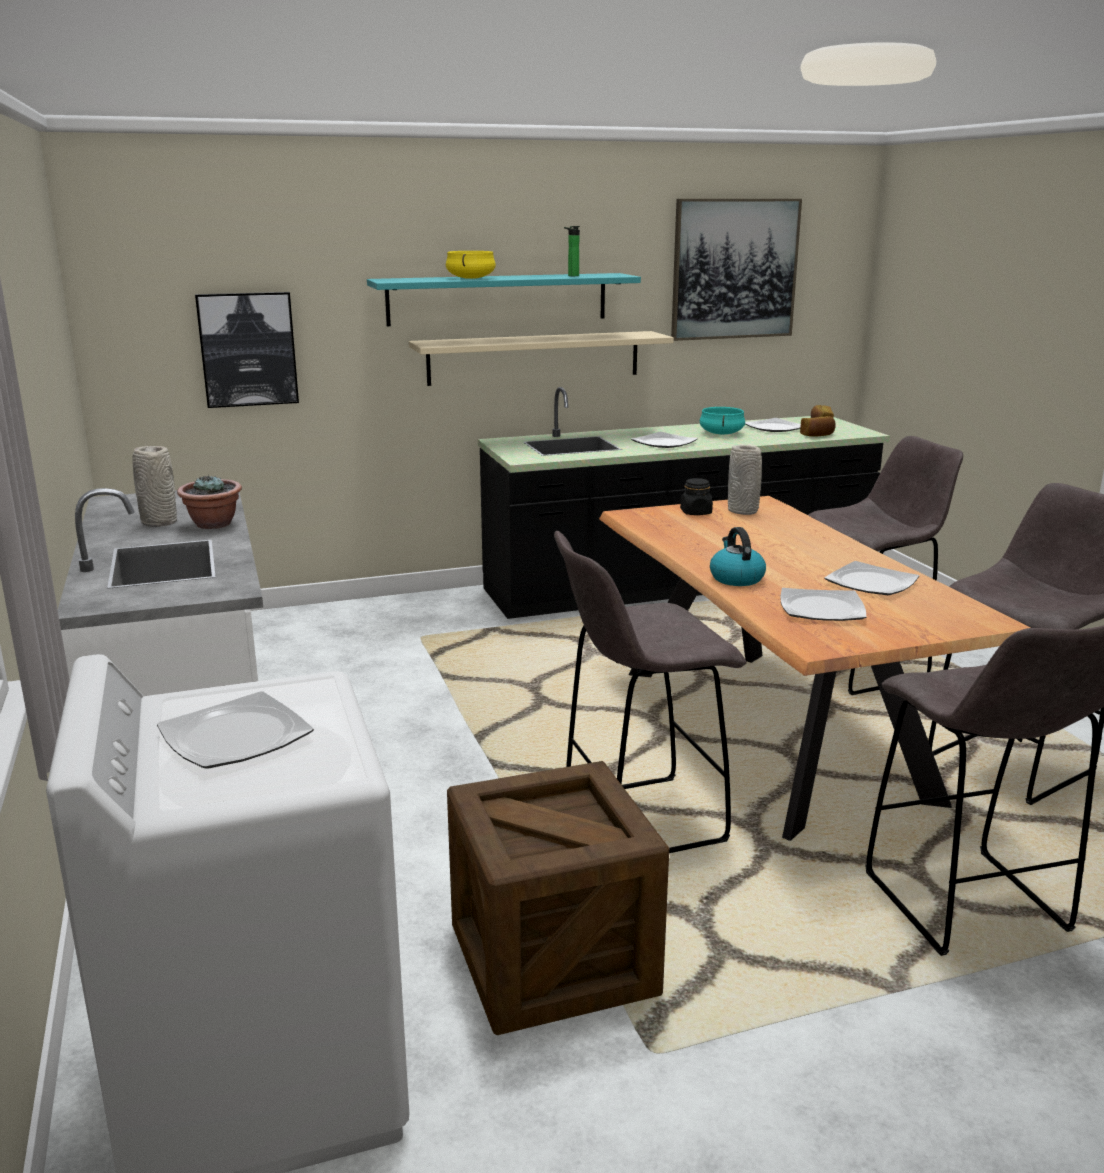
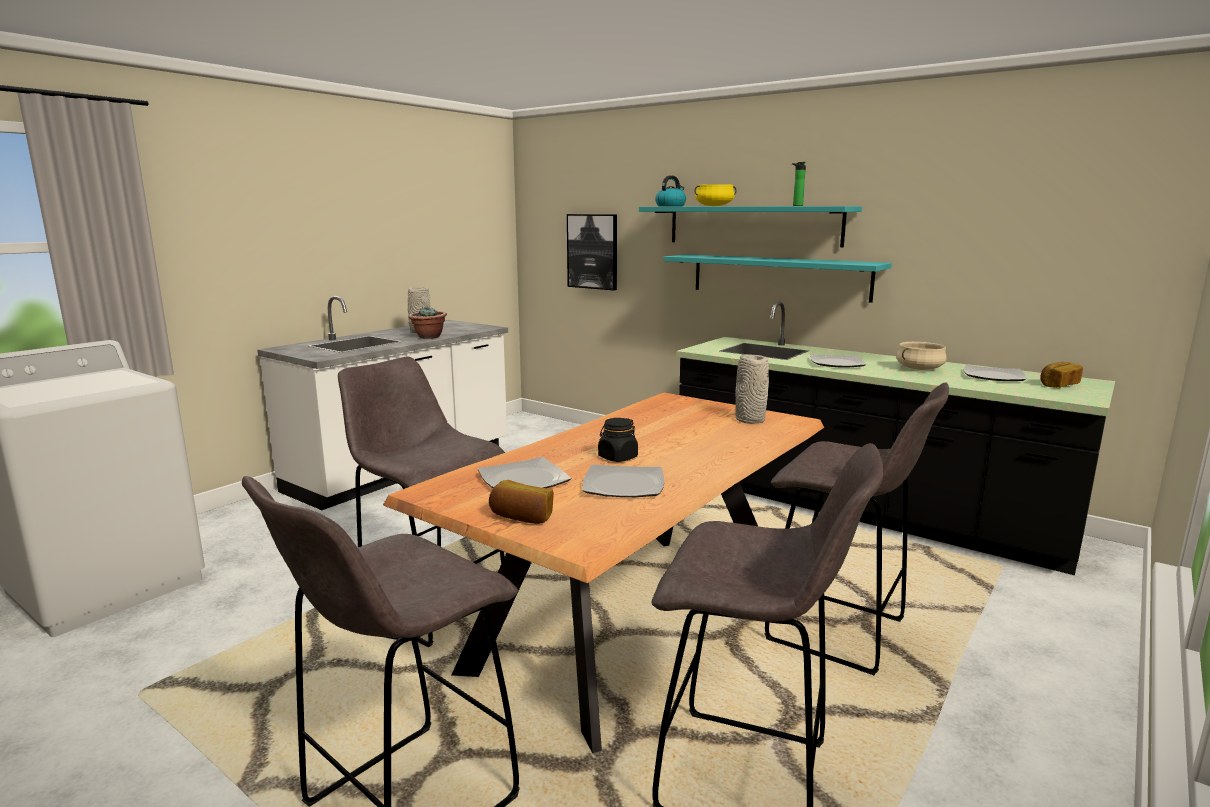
camera: 55 degrees right, 5 degrees down
(234, 736) = (68, 384): plate -> none
(534, 358) = (778, 276): beige shelf -> turquoise shelf
(552, 960) = (237, 627): crate -> none
(696, 513) = (713, 410): black jar -> black jar (617, 457)
(722, 433) = (919, 369): turquoise cooking pot -> beige cooking pot
(734, 269) = (995, 205): picture -> none
(736, 578) = (562, 445): kettle -> kettle (670, 206)
(817, 435) = (1013, 389): bread -> bread (521, 517)

